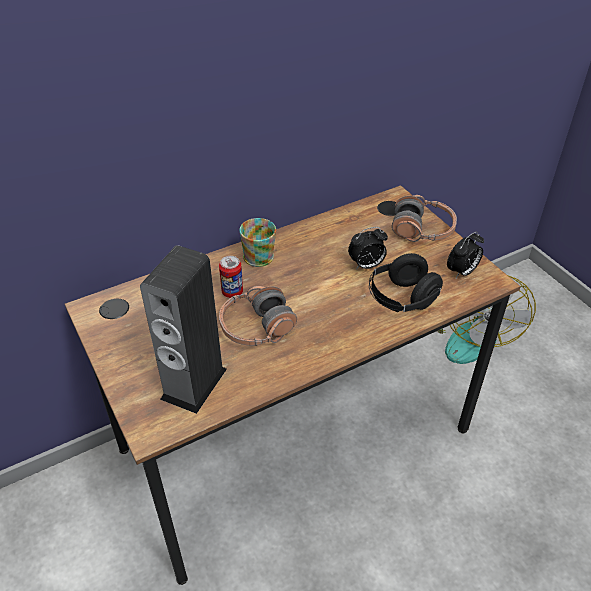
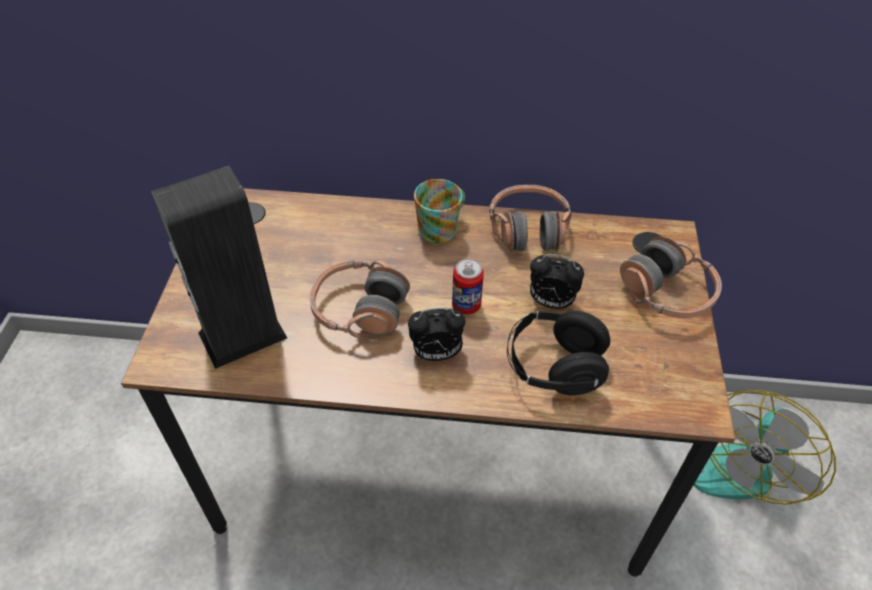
camera: 35 degrees right, 5 degrees up
(232, 292) = (372, 256): can -> can (466, 305)
(314, 231) = (528, 229): none -> headphones
(462, 272) = (667, 375): alarm clock -> alarm clock (436, 354)

